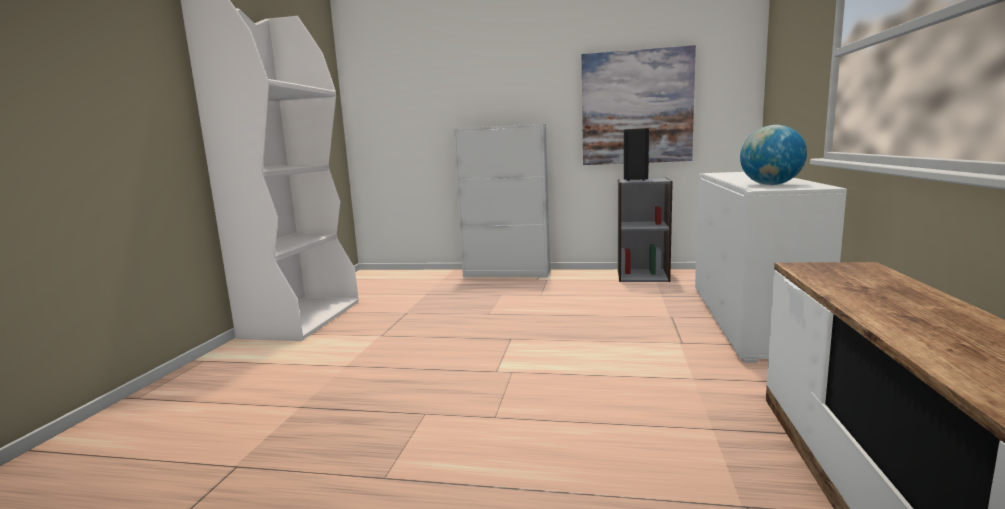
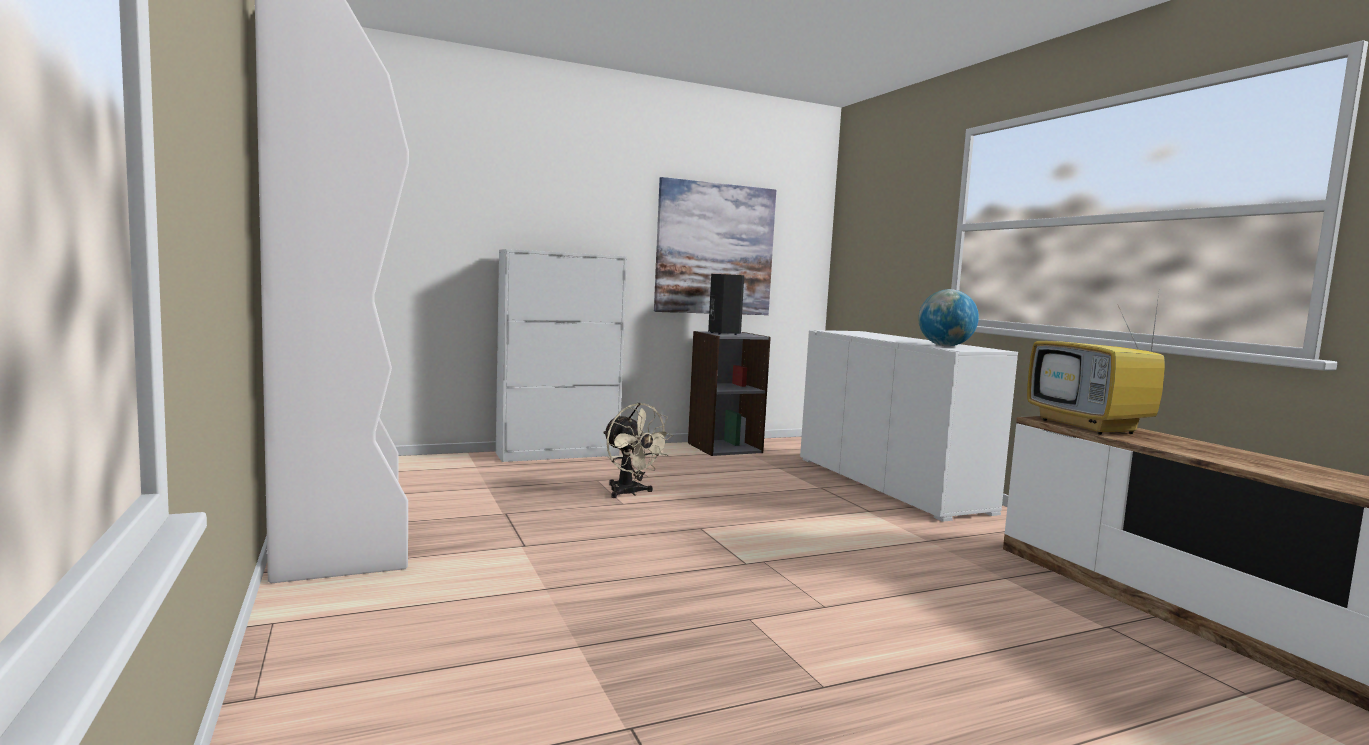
camera: 35 degrees left, 5 degrees down
(506, 306) = (630, 493): none -> beige fan
(838, 278) = (1090, 427): none -> television

